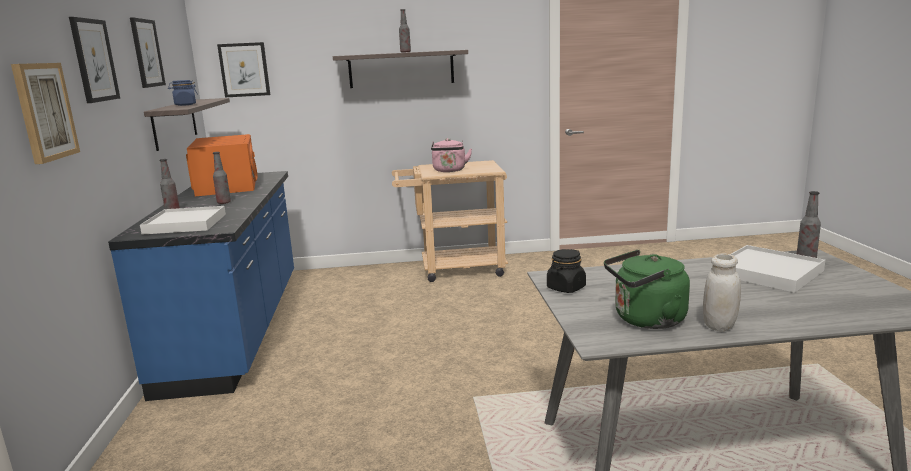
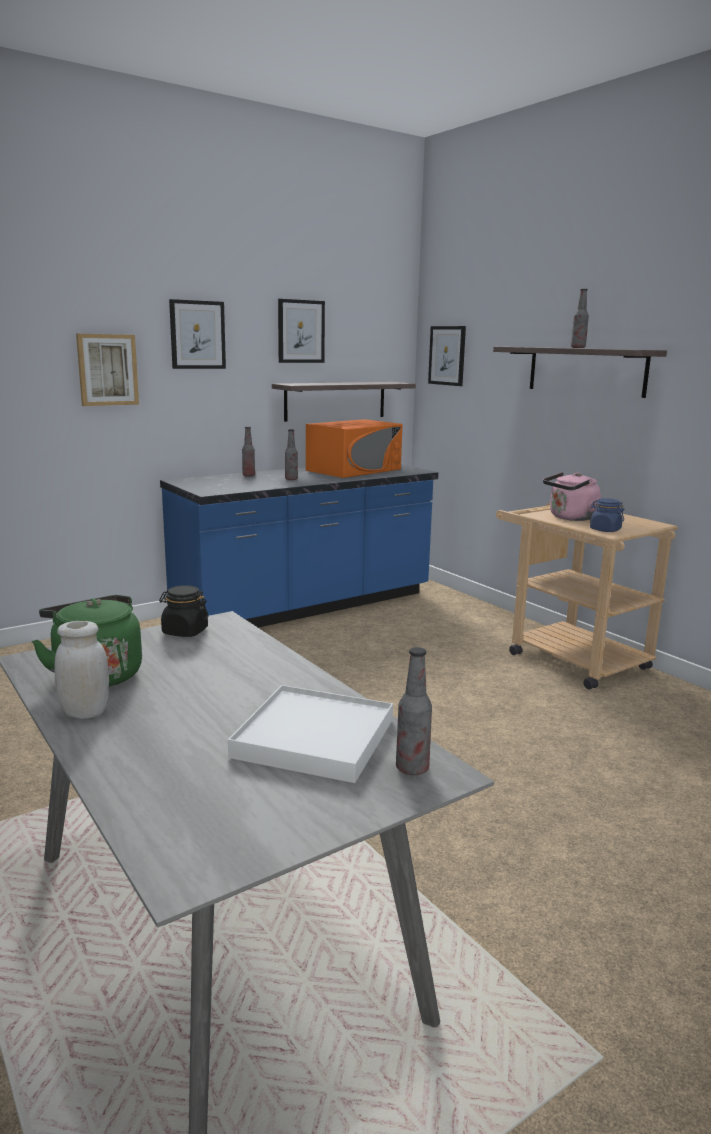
camera: 60 degrees right, 0 degrees up
(185, 105) = (329, 383): blue jar -> blue jar (605, 530)
(185, 224) = (216, 483): white tray -> none

